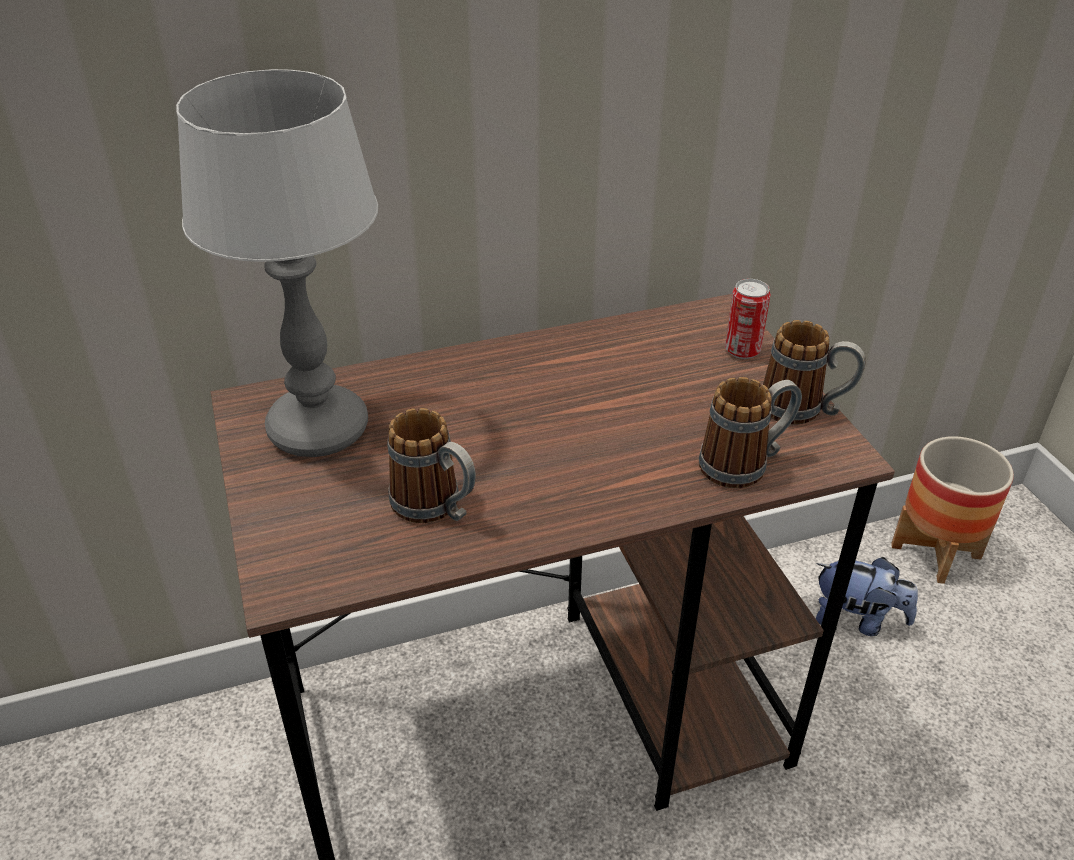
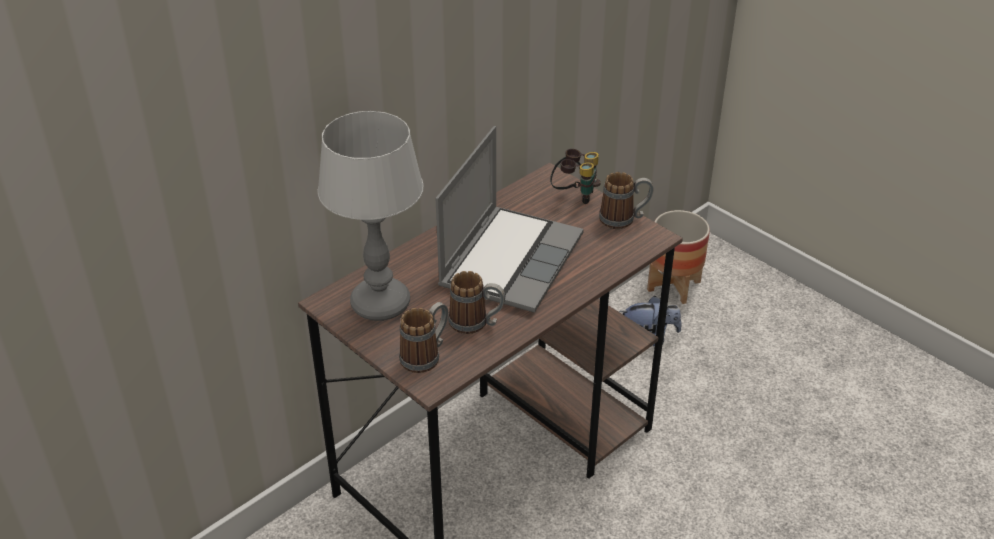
camera: 25 degrees left, 0 degrees up
(568, 421) = (510, 259): none -> laptop
(742, 350) = (574, 195): can -> binoculars
(745, 464) = (612, 255): mug -> mug (426, 355)

